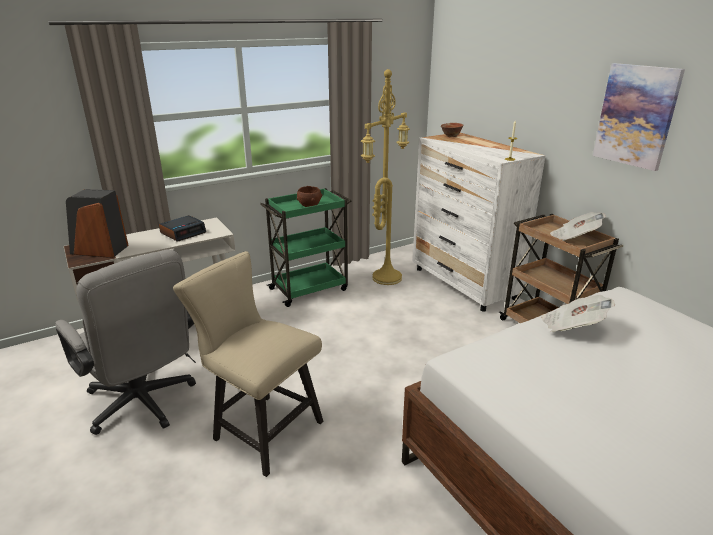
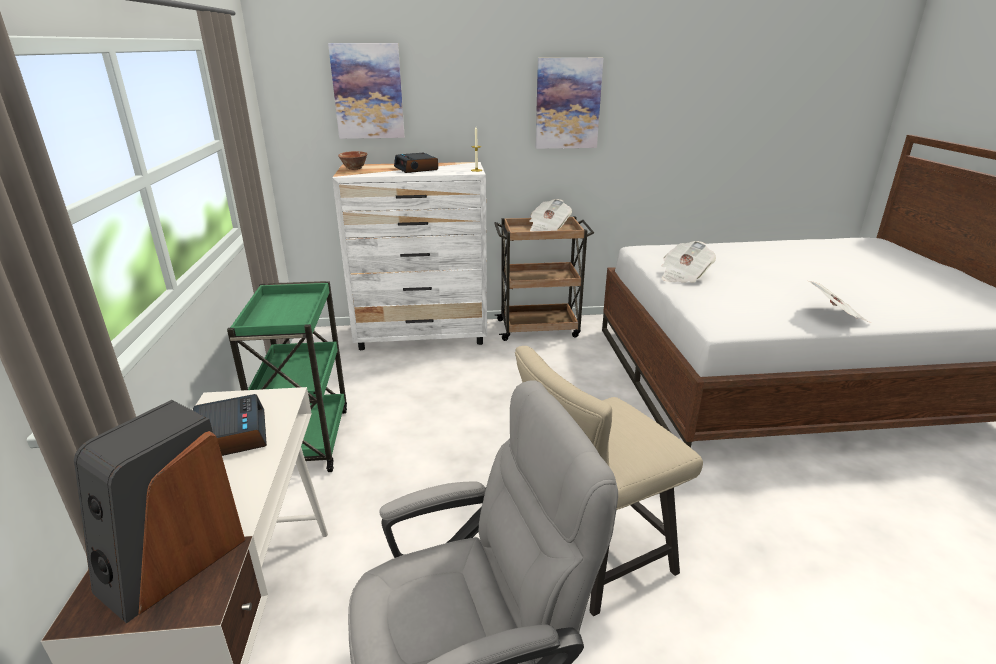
camera: 65 degrees left, 0 degrees up
(309, 206) = (294, 311): brown bowl -> none
(386, 277) = (350, 374): yellow floor lamp -> none
(482, 146) = (416, 168): none -> alarm clock
(484, 79) = (368, 91): none -> picture
(581, 443) = (834, 316): none -> newspaper

